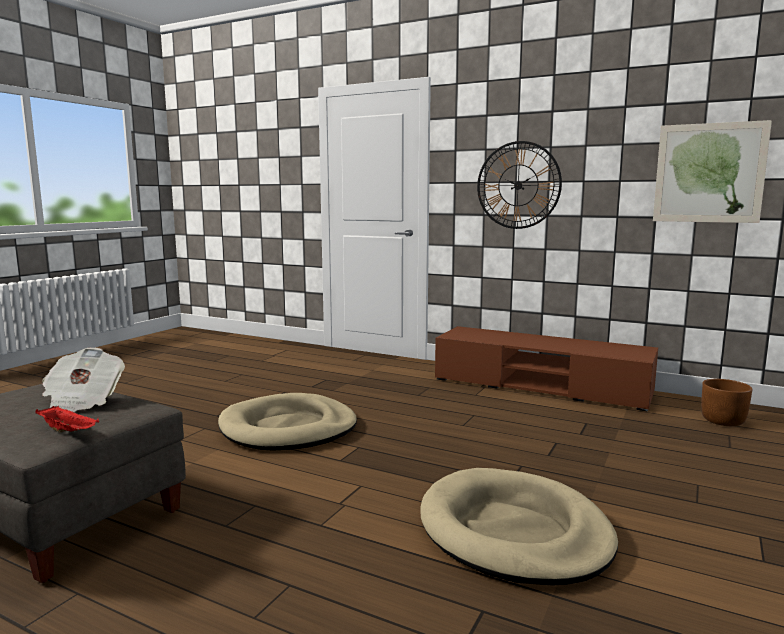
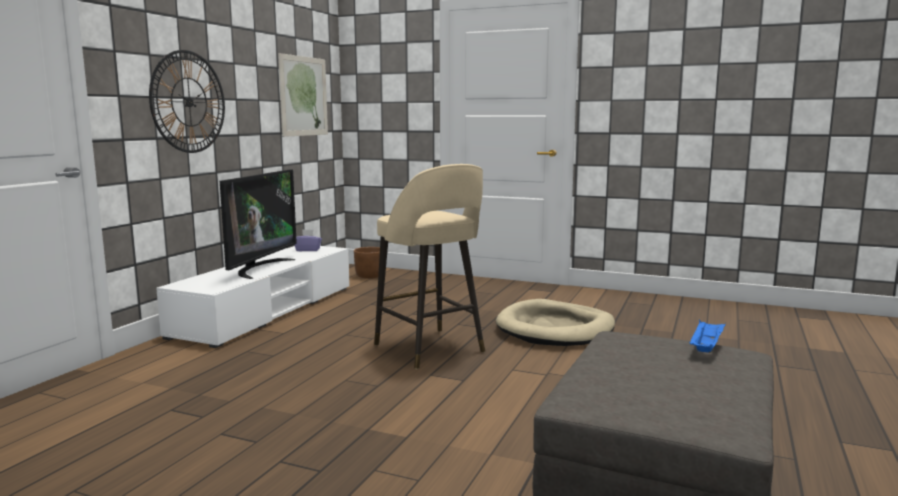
camera: 95 degrees left, 0 degrees up
(69, 431) = (706, 347): red tray -> blue tray
(83, 401) = (630, 361): newspaper -> none
(288, 428) = (378, 412): beige dog bed -> none
(429, 449) = (430, 349): none -> beige stool
(529, 341) = (260, 268): none -> television
(540, 386) = (267, 310): brown tv stand -> white tv stand
(625, 350) = (308, 250): none -> purple tissue box

